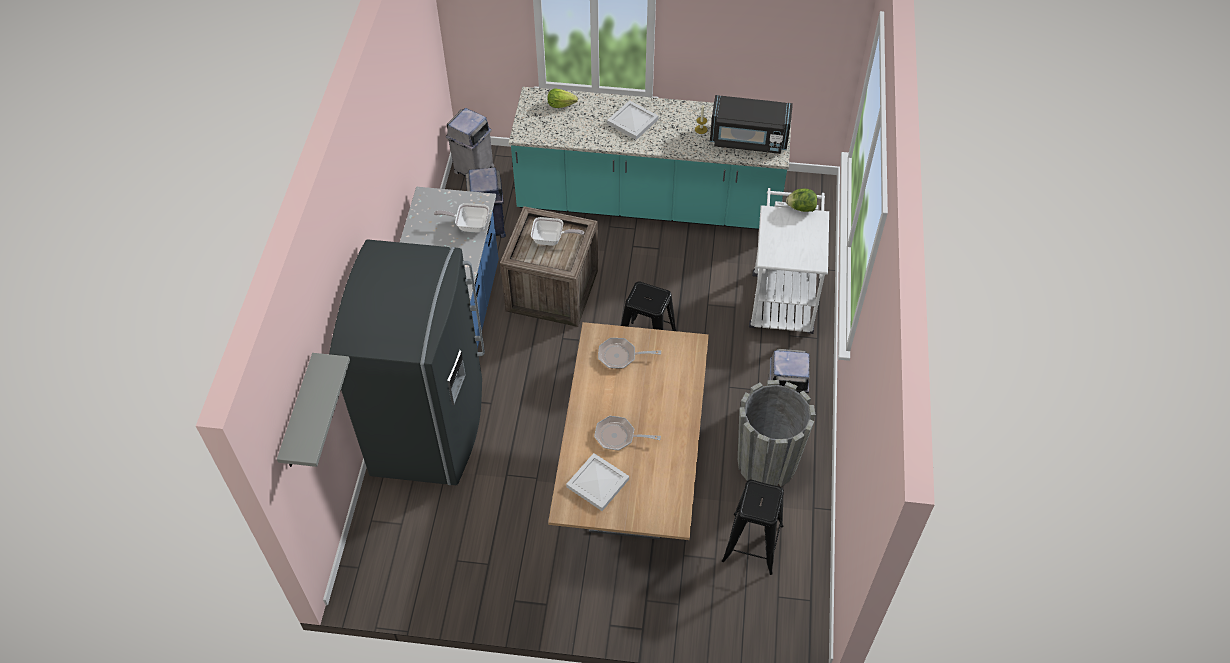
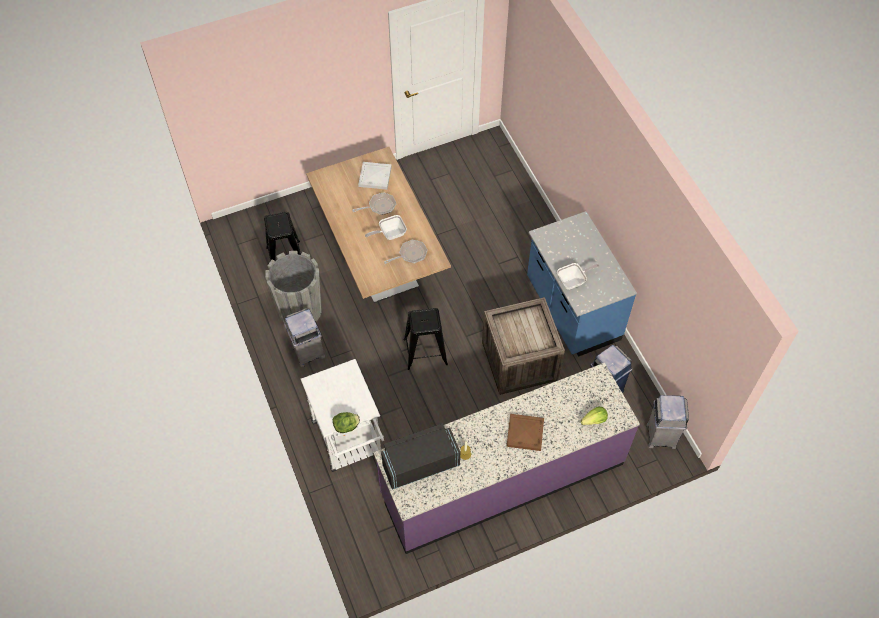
camera: 150 degrees right, 5 degrees up
(299, 415) = (527, 52): grey shelf -> none
(430, 427) = (523, 232): grey fridge -> none
(551, 239) = (524, 336): frying pan -> frying pan (390, 234)
(633, 121) = (524, 433): white tray -> brown tray
(649, 202) = (502, 478): turquoise counter -> purple counter

